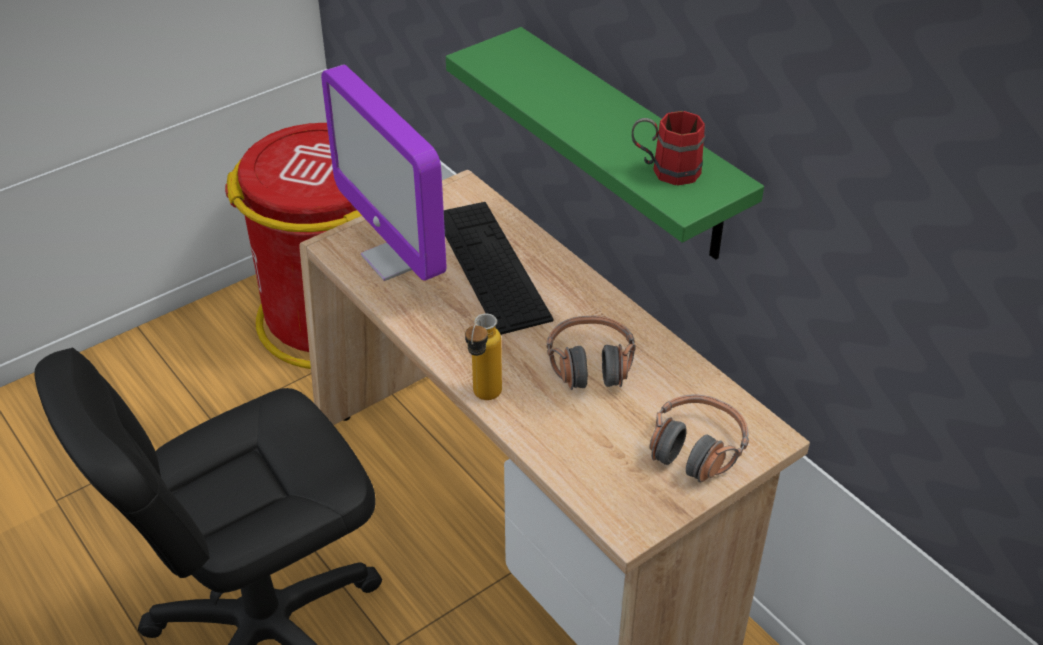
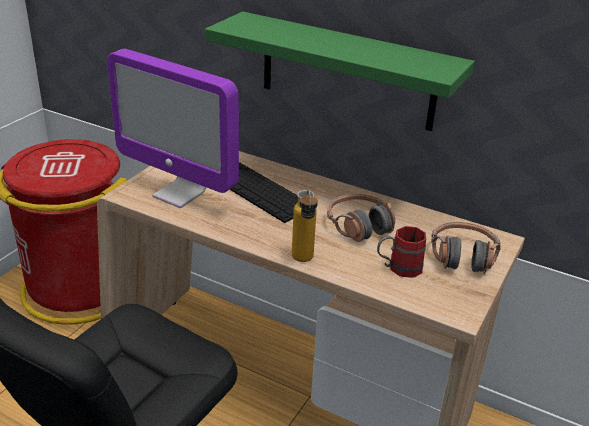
camera: 25 degrees left, 10 degrees down
(665, 170) = (409, 61): red mug -> red mug (398, 268)

